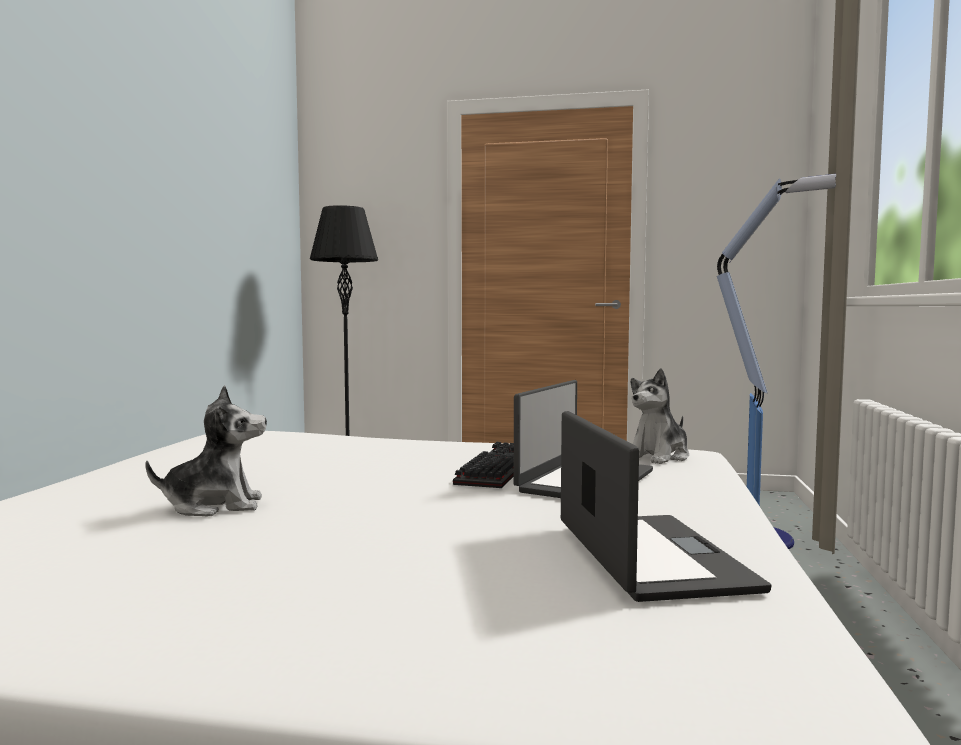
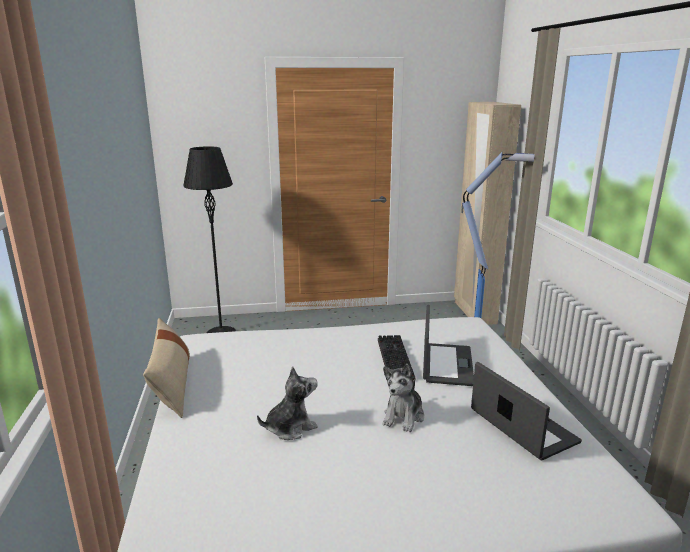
camera: 20 degrees left, 15 degrees up
(129, 458) = (172, 385): none -> beige pillow
(659, 457) = (460, 331): plush toy -> plush toy (403, 416)
(776, 505) = (474, 313): none -> beige wardrobe

